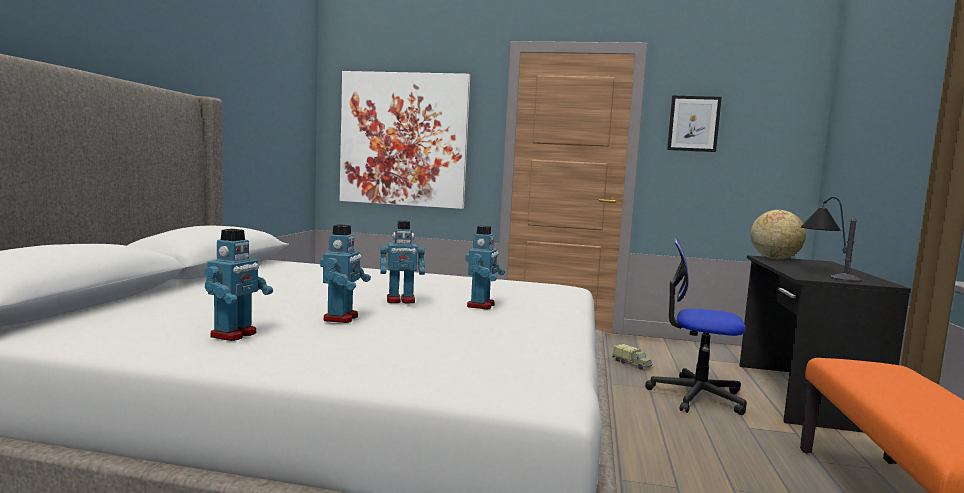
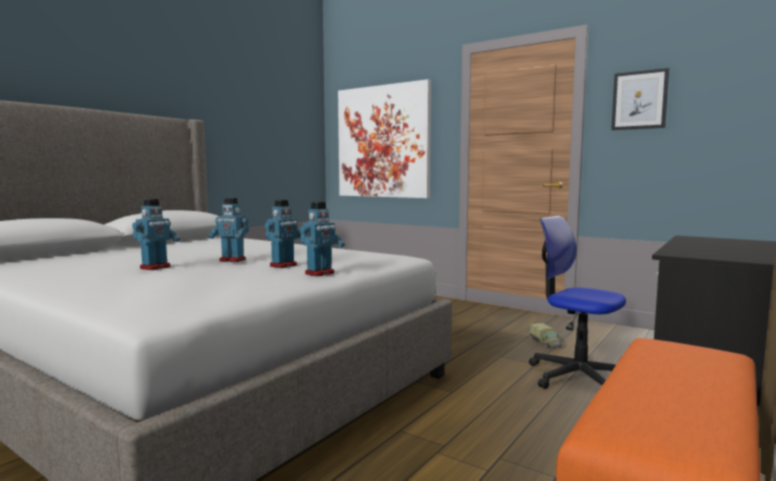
camera: 25 degrees right, 0 degrees up
(234, 334) = (70, 273): toy robot -> toy robot (320, 273)
(774, 258) = (700, 238): globe -> none
(825, 274) = (715, 251): table lamp -> none

